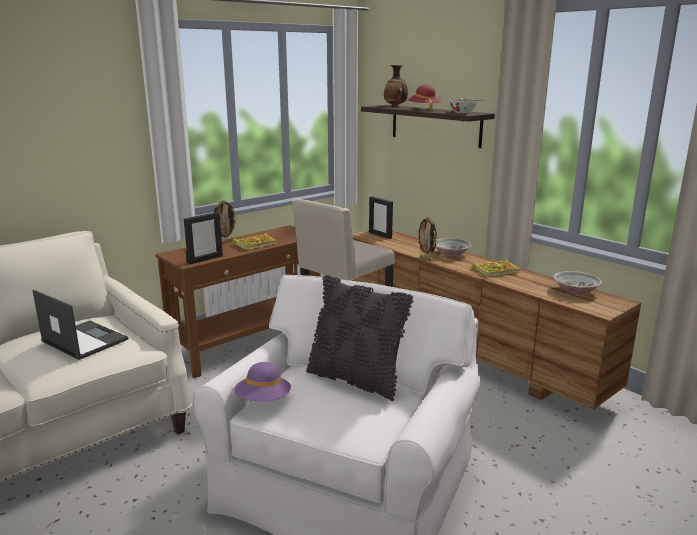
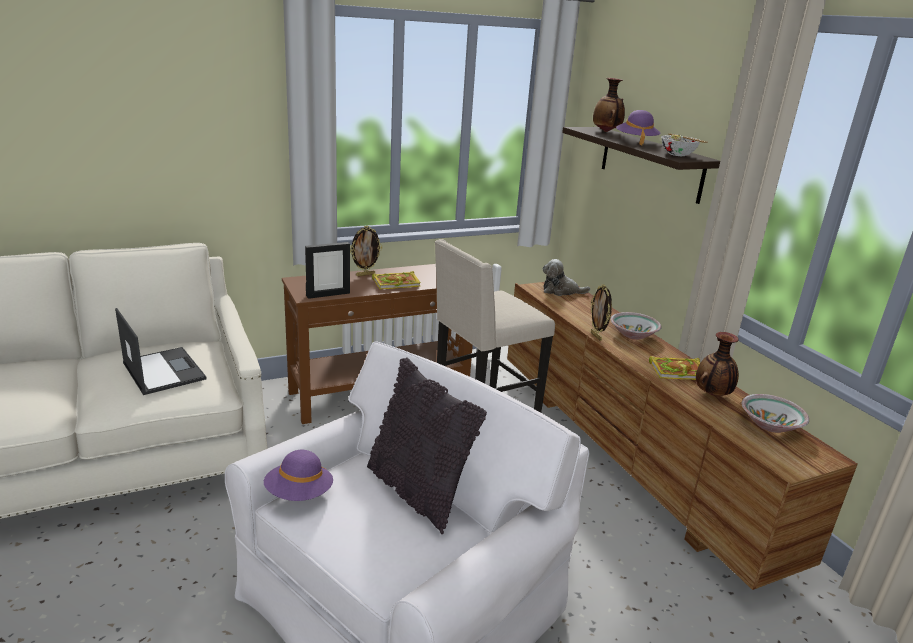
camera: 15 degrees right, 5 degrees up
(380, 235) = (561, 291): picture frame -> plush toy
(423, 109) = (635, 141): red hat -> purple hat
(528, 280) = (712, 394): none -> vase

